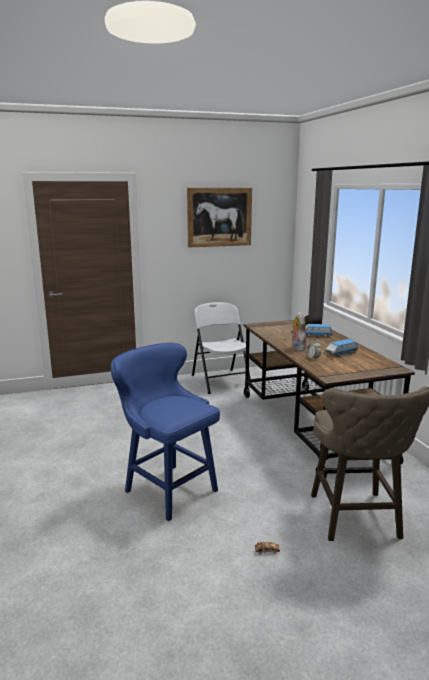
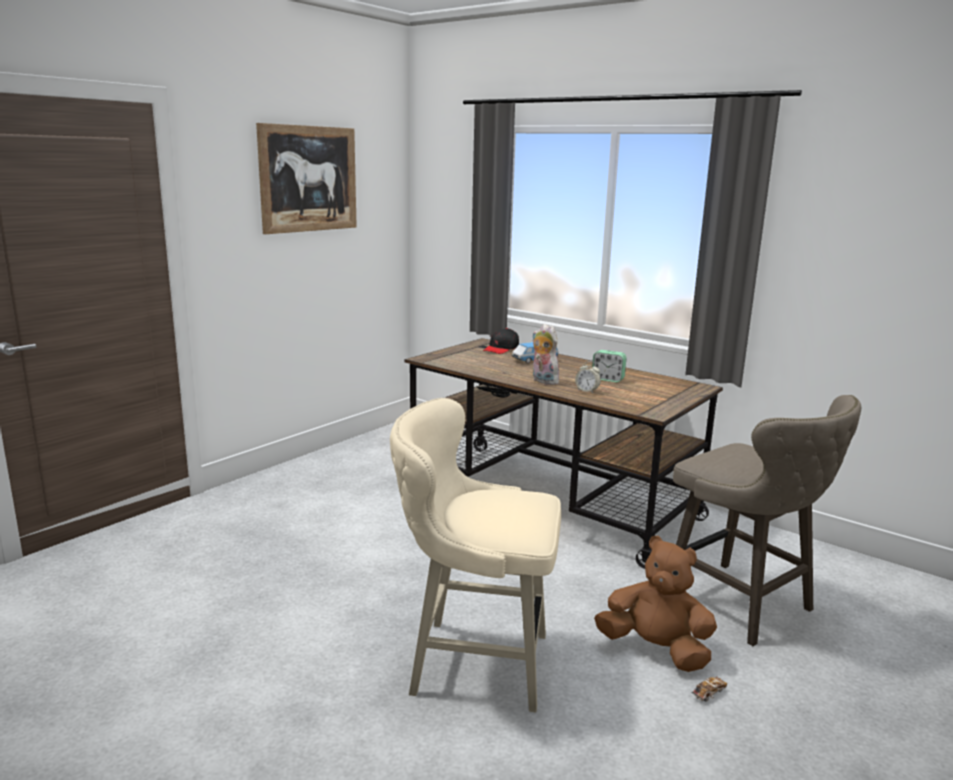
camera: 35 degrees left, 0 degrees up
(168, 489) = (472, 662): blue stool -> beige stool
(221, 381) = (344, 465): white chair -> none
(266, 519) = (655, 650): none -> brown plush toy
(341, 353) = (607, 379): toy car -> alarm clock

